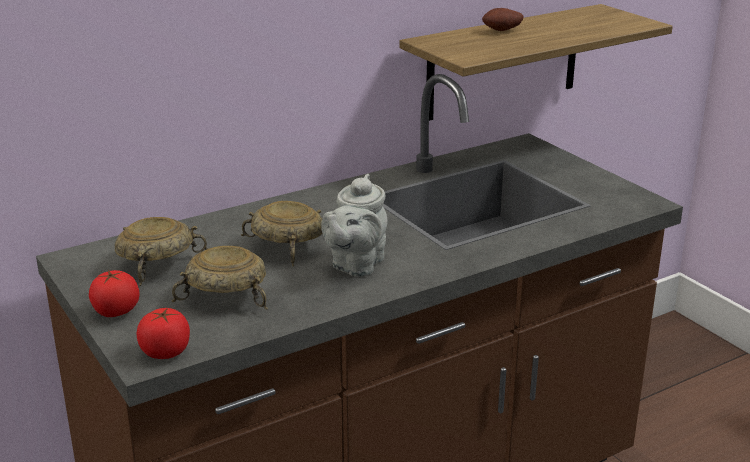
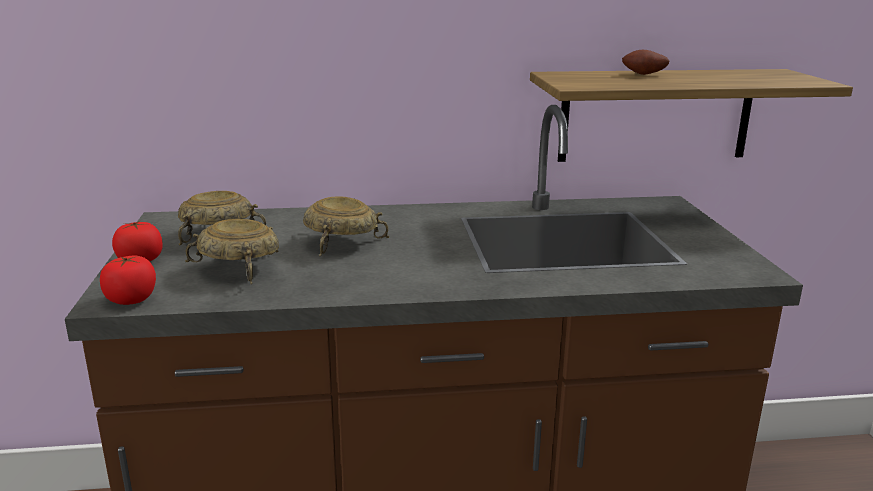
camera: 25 degrees right, 5 degrees down
(355, 265) = (382, 268): grey teapot -> none

